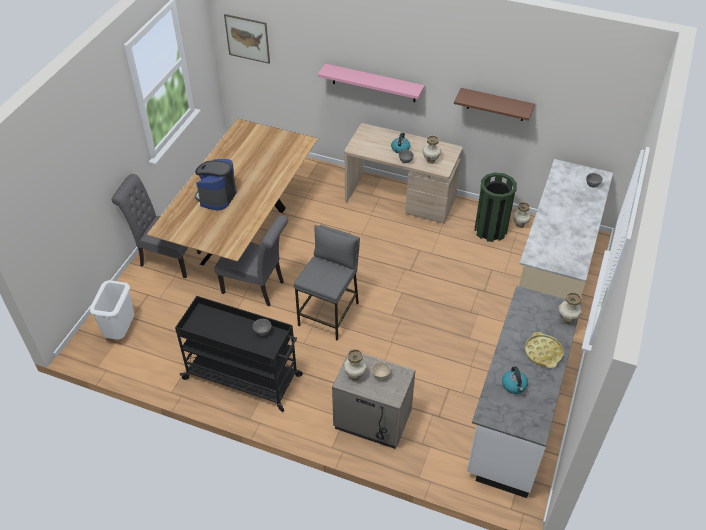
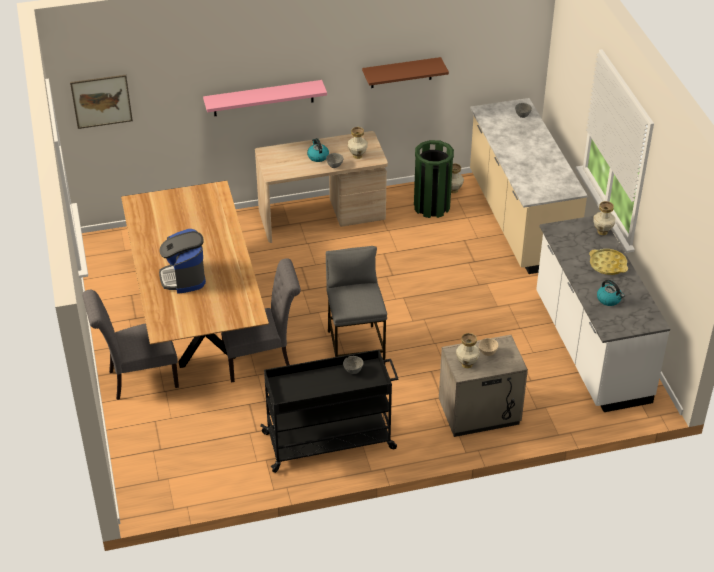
camera: 35 degrees left, 5 degrees down
(121, 331) = (163, 467): white trash can -> none

